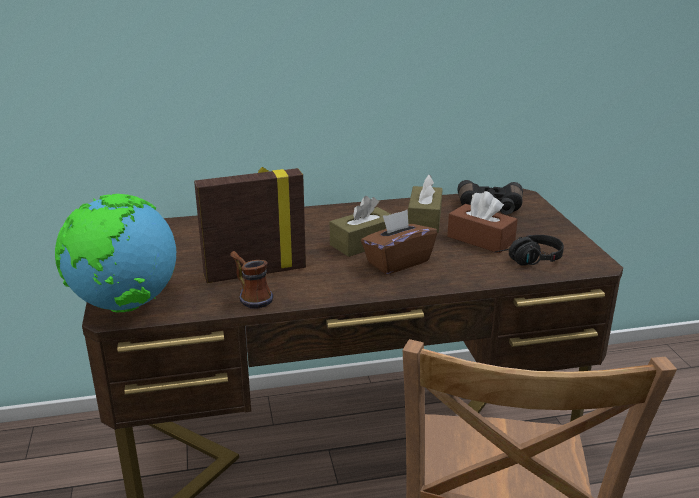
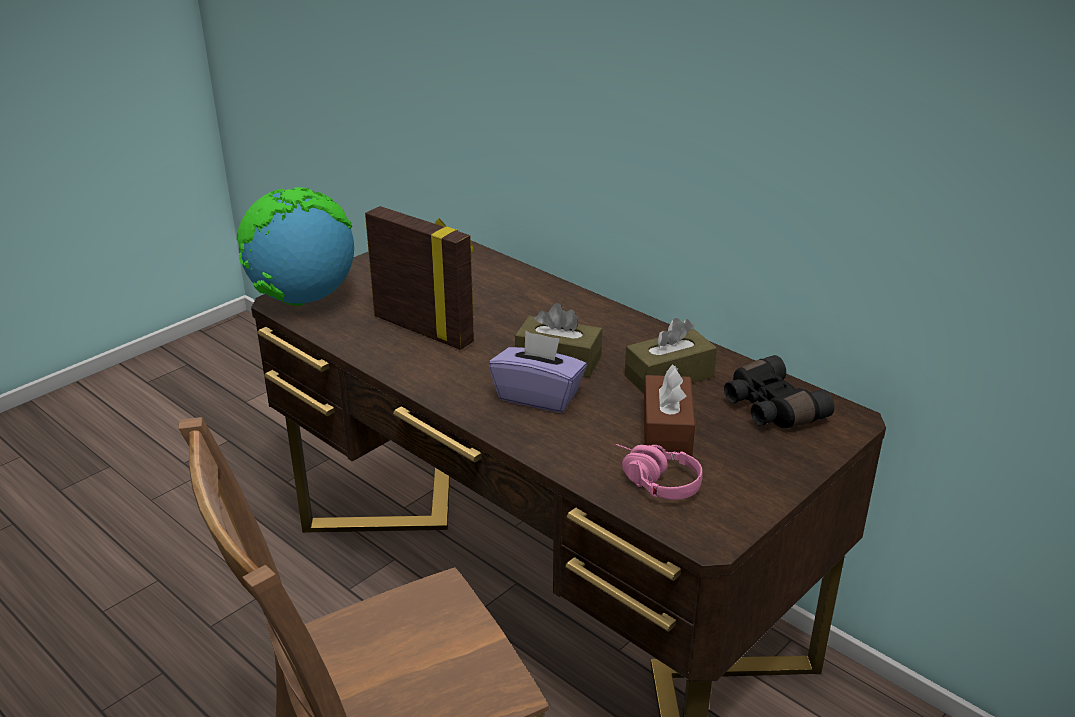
camera: 55 degrees right, 5 degrees up
(250, 297) = (375, 346): mug -> none
(397, 262) = (538, 396): brown tissue box -> purple tissue box
(528, 260) = (652, 481): black headphones -> pink headphones

